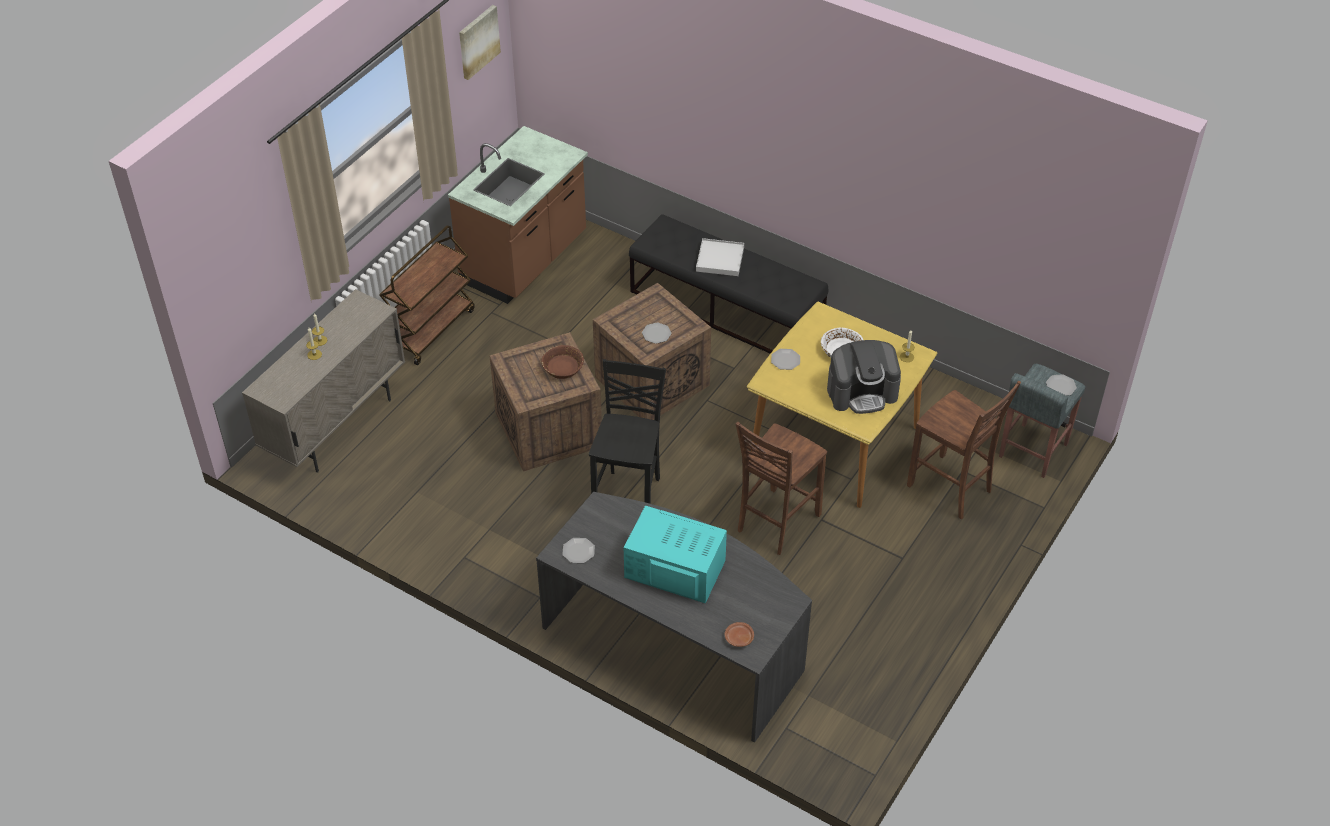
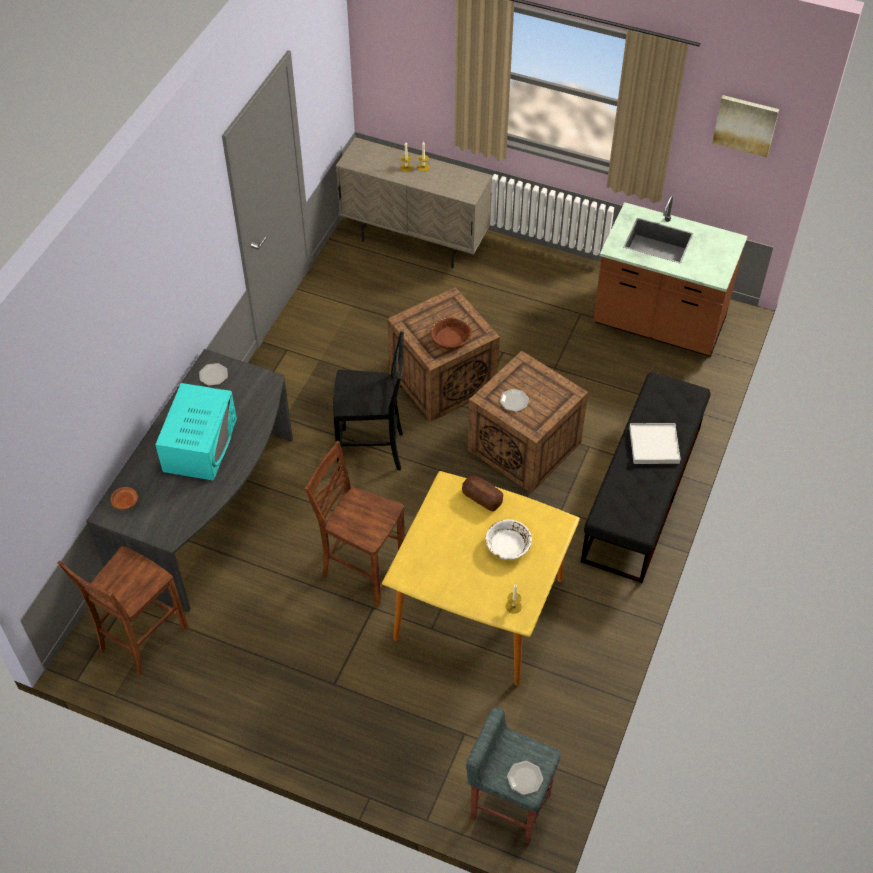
camera: 80 degrees right, 5 degrees up
(431, 329) = (545, 276): brown cart -> none
(785, 360) = (482, 498): plate -> bread
(862, 392) = (451, 569): coffee machine -> none
(951, 489) = (435, 723): brown chair -> brown chair (141, 639)

